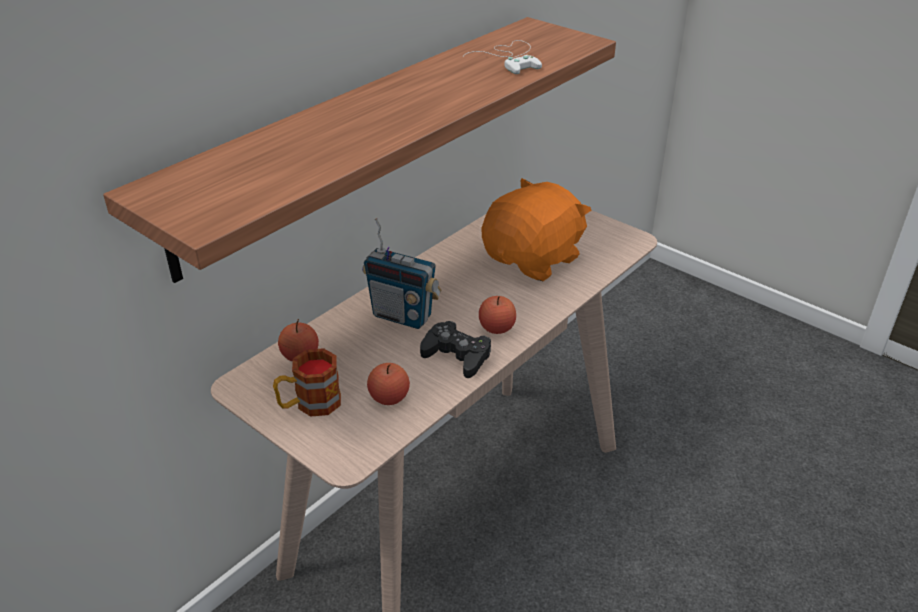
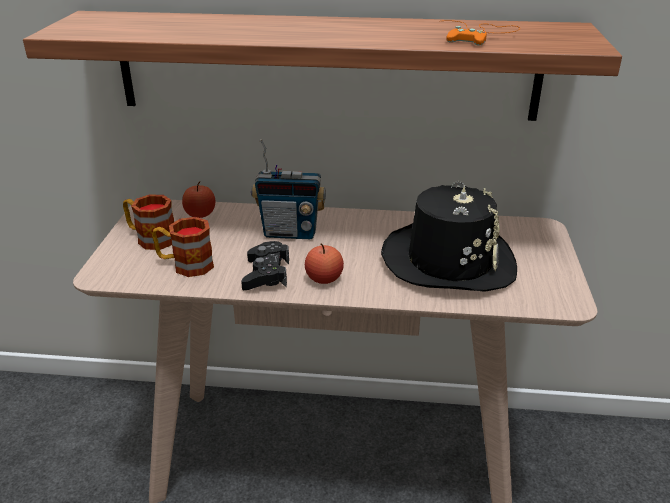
camera: 55 degrees right, 5 degrees down
(389, 397) = (185, 265): apple -> mug
(402, 316) = (290, 232): radio -> radio turned 75 degrees counterclockwise
(511, 58) = (480, 35): white game controller -> orange game controller
(534, 259) = (448, 260): orange plush toy -> black hat

